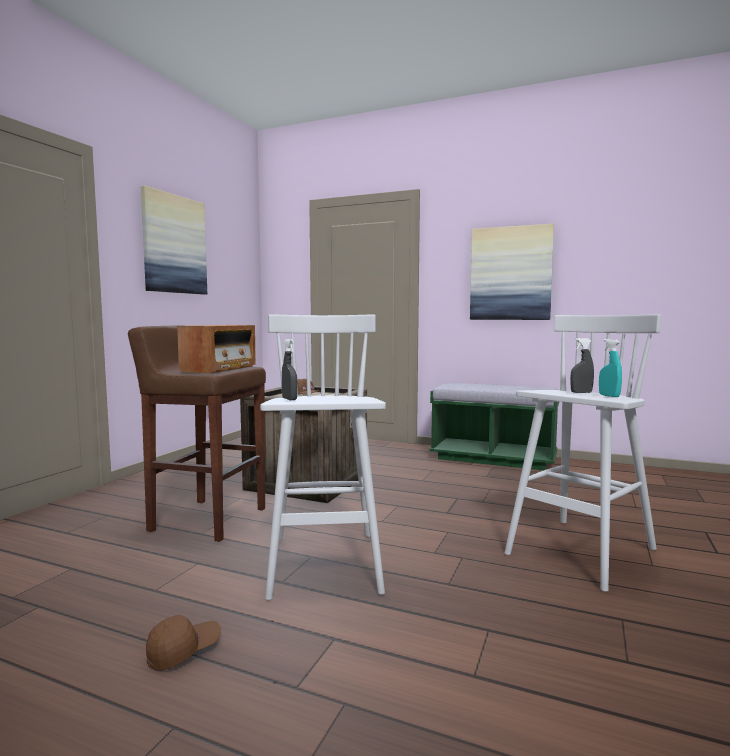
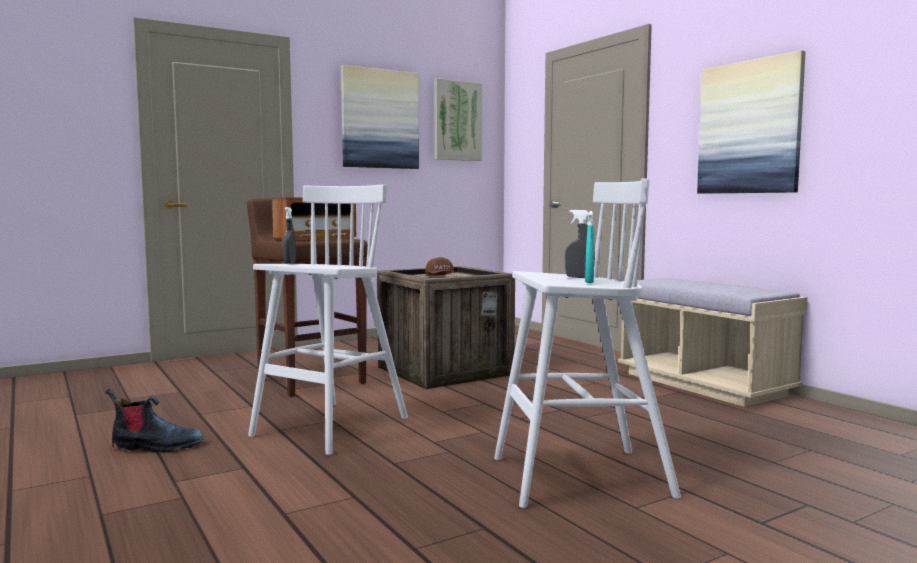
camera: 35 degrees right, 0 degrees up
(183, 651) = (155, 447): brown cap -> boot
(230, 251) = (457, 121): none -> picture
(493, 458) = (703, 384): green bench -> beige bench

